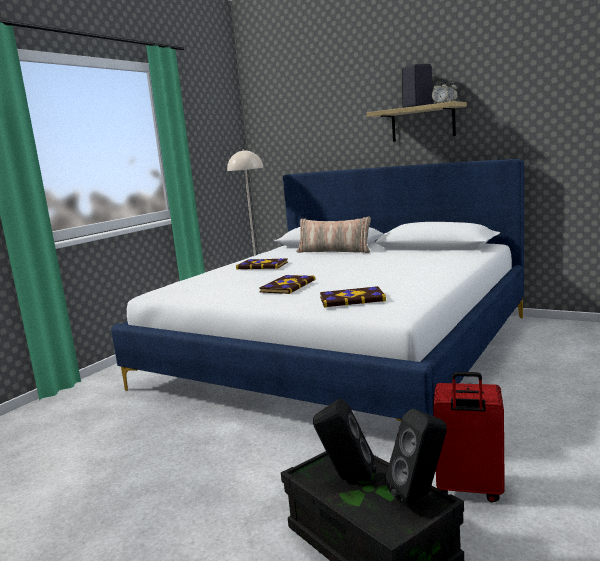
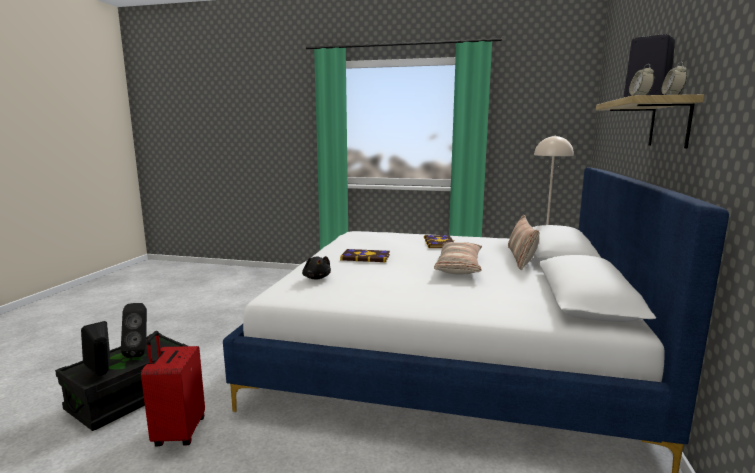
camera: 70 degrees right, 0 degrees up
(348, 263) = (459, 267): none -> pillow
(352, 299) = (316, 278): book -> black plush toy

